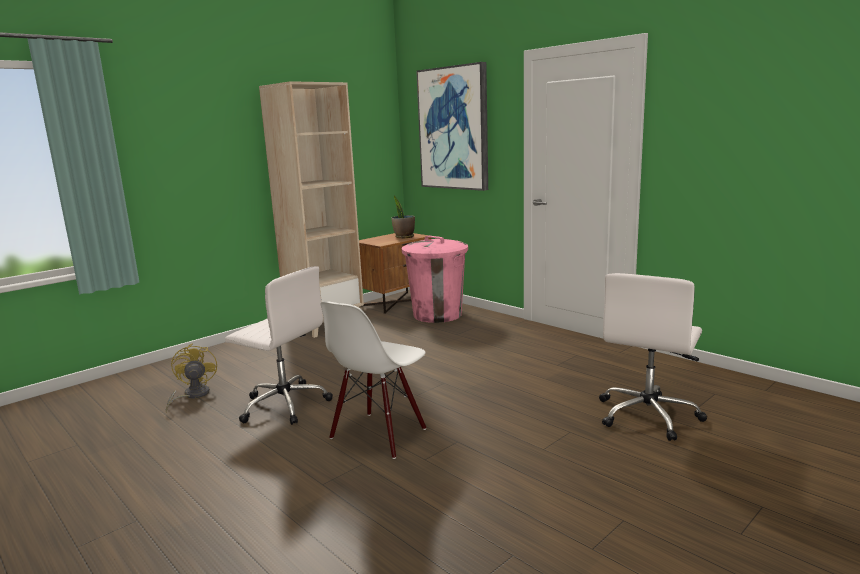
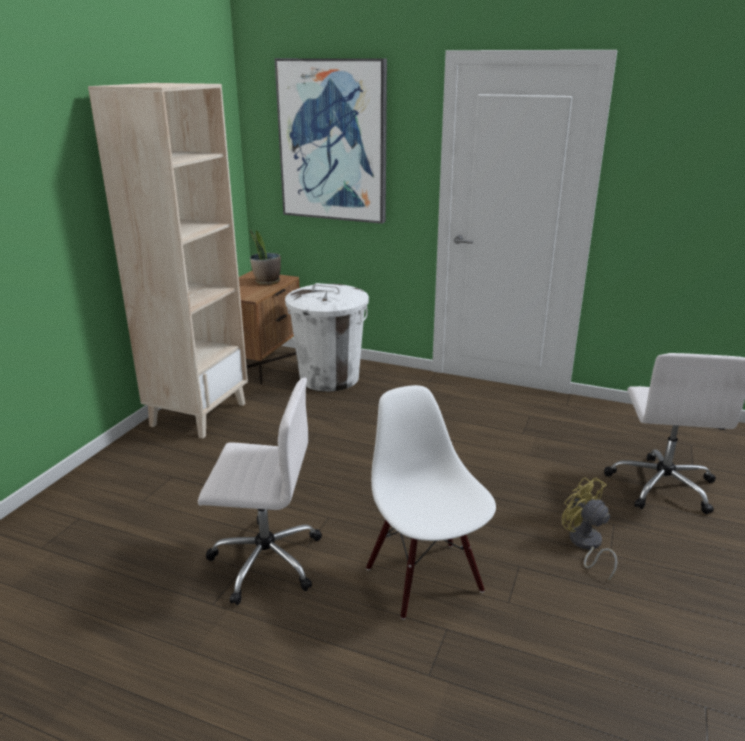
camera: 25 degrees left, 10 degrees up
(192, 395) = (114, 575): yellow fan -> yellow fan (585, 545)
(379, 434) = (425, 578): white chair -> white chair turned 150 degrees clockwise
(437, 315) = (329, 378): pink trash can -> white trash can

